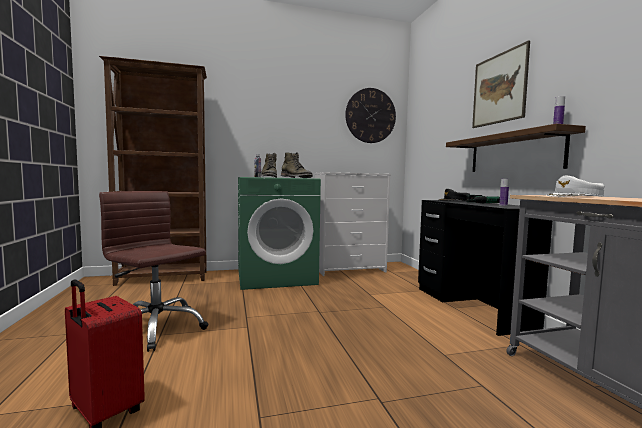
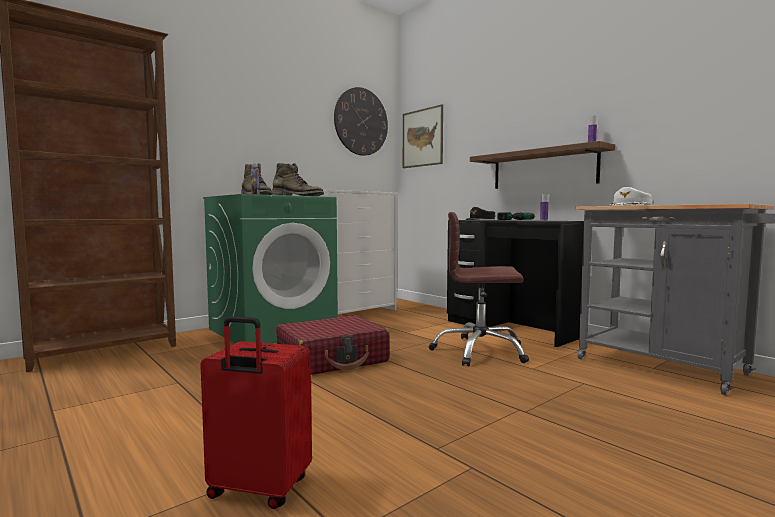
camera: 25 degrees left, 0 degrees up
(156, 328) = (190, 405): brown office chair -> brown office chair (479, 352)
(285, 310) = (333, 359): none -> red suitcase
(499, 88) = (523, 103): picture -> picture (422, 138)

